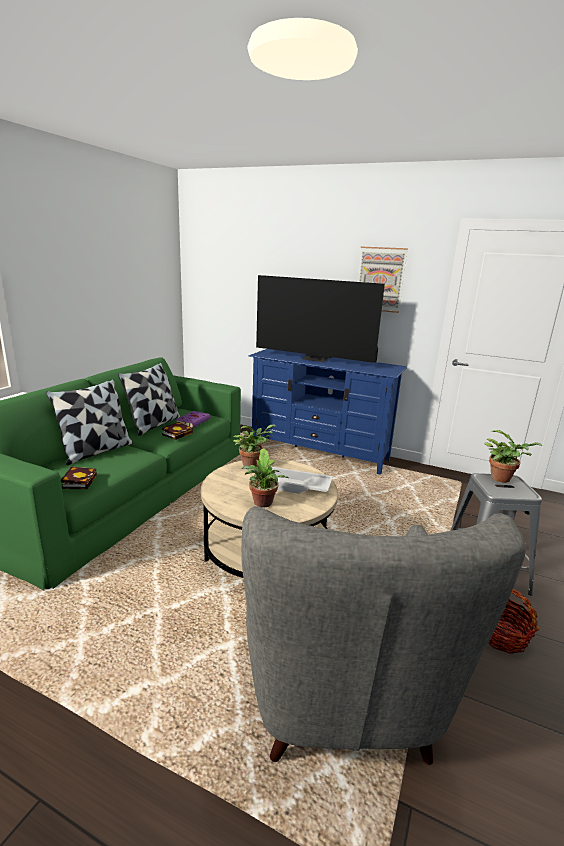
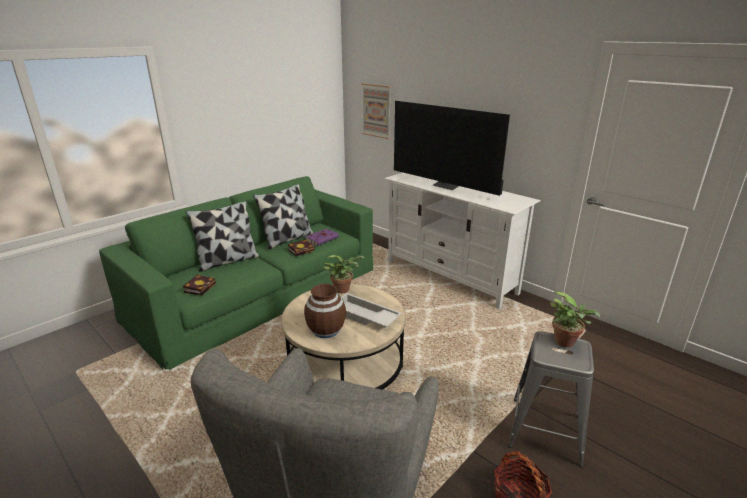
camera: 20 degrees right, 5 degrees up
(262, 504) = (326, 330): potted plant -> brown vase
(319, 452) = (450, 277): blue tv stand -> white tv stand
(380, 279) = (517, 106): picture -> picture (376, 111)

